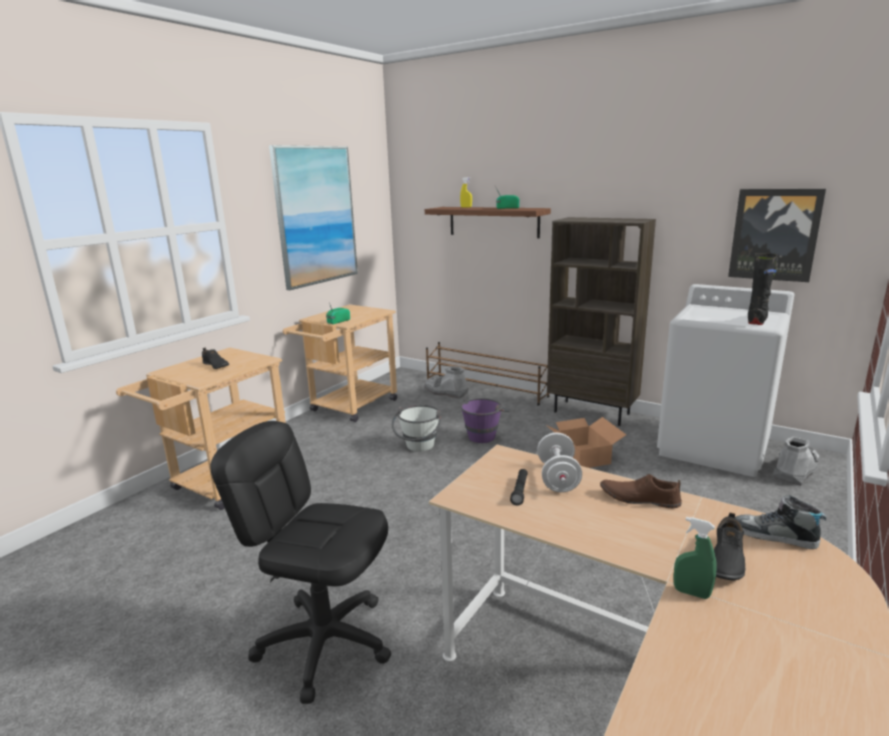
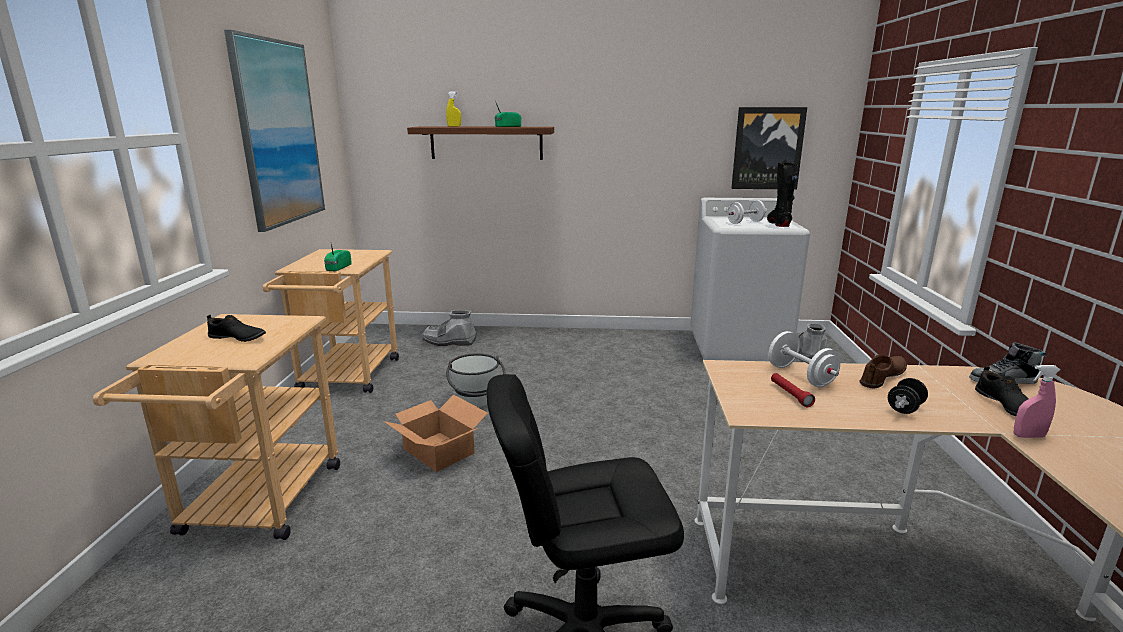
camera: 30 degrees left, 0 degrees up
(484, 434) = (534, 376): purple bucket -> none
(486, 389) = (490, 332): brown shoe rack -> none
(519, 491) = (790, 394): black flashlight -> red flashlight
(583, 457) = (646, 377): cardboard box -> cardboard box (438, 452)
(592, 412) = (614, 336): brown bookcase -> none
(606, 531) = (905, 408): none -> black dumbbell
(639, 498) = (883, 377): brown shoe -> brown shoe turned 150 degrees clockwise
(691, 593) = (1028, 436): green spray bottle -> pink spray bottle
(719, 315) = (745, 222): none -> white dumbbell

